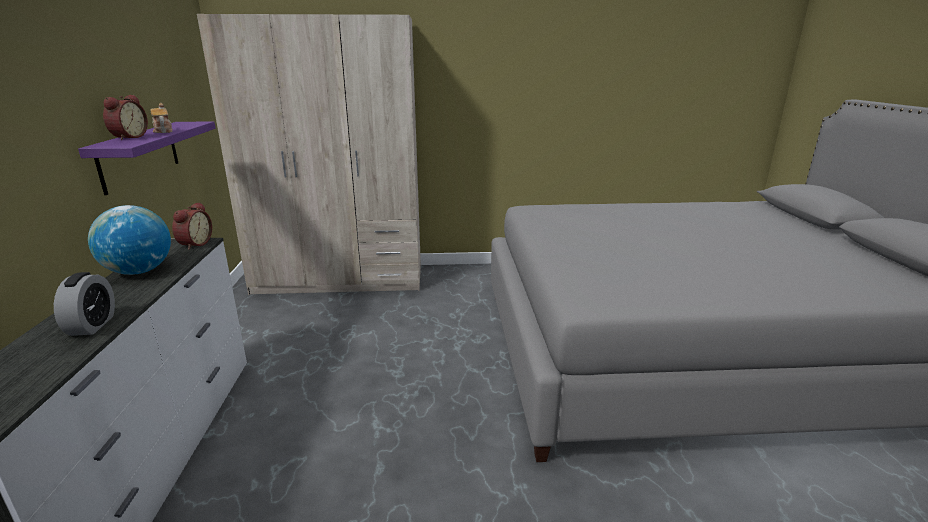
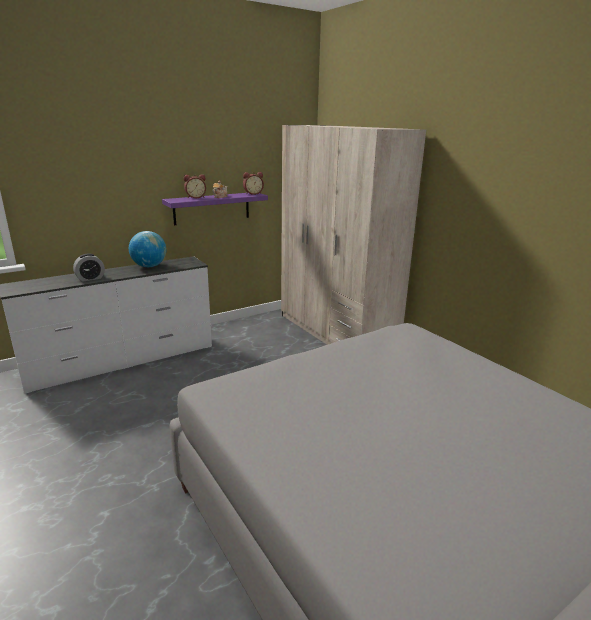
camera: 60 degrees right, 0 degrees up
(194, 244) = (191, 263): alarm clock -> alarm clock (253, 193)

